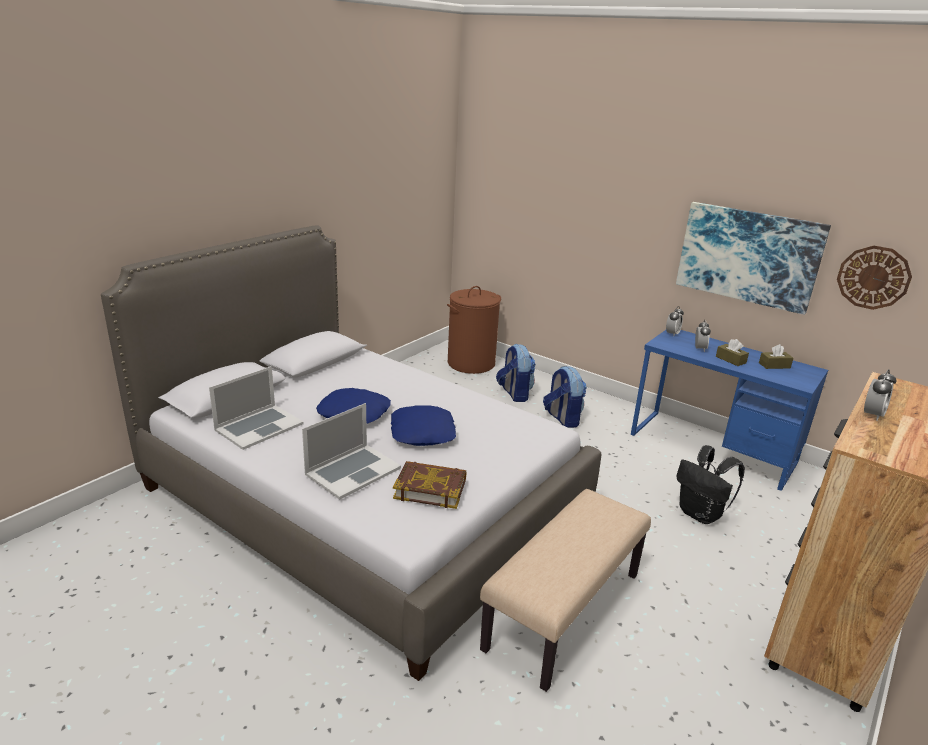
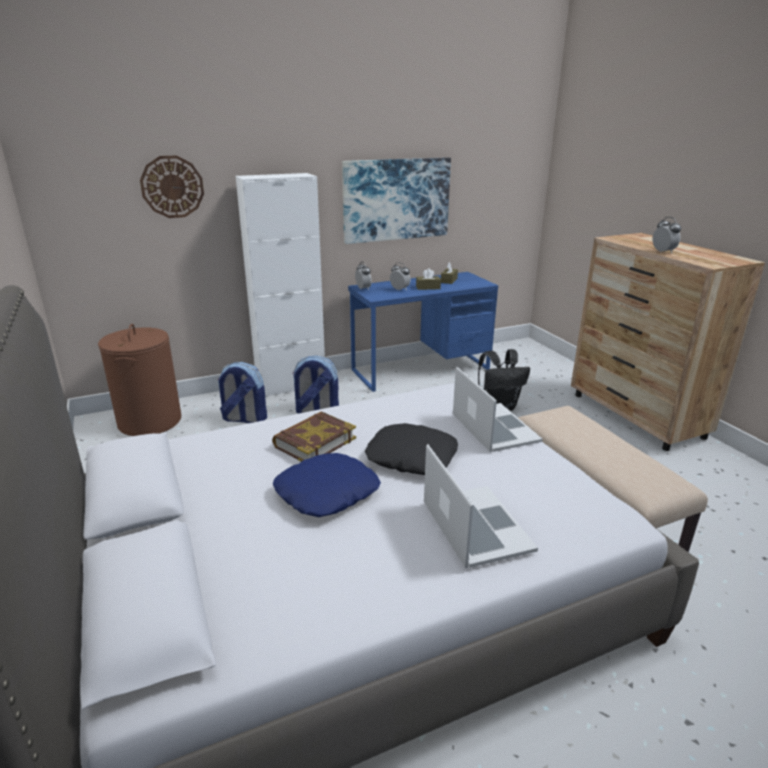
camera: 60 degrees left, 0 degrees up
(259, 426) = (292, 590): laptop -> laptop (494, 427)
(423, 432) = (412, 457): blue pillow -> black pillow
(430, 488) = (537, 481): book -> book (314, 442)
(586, 395) = (291, 386): none -> white cabinet
(873, 277) = (480, 191): wall clock -> wall clock (172, 187)

